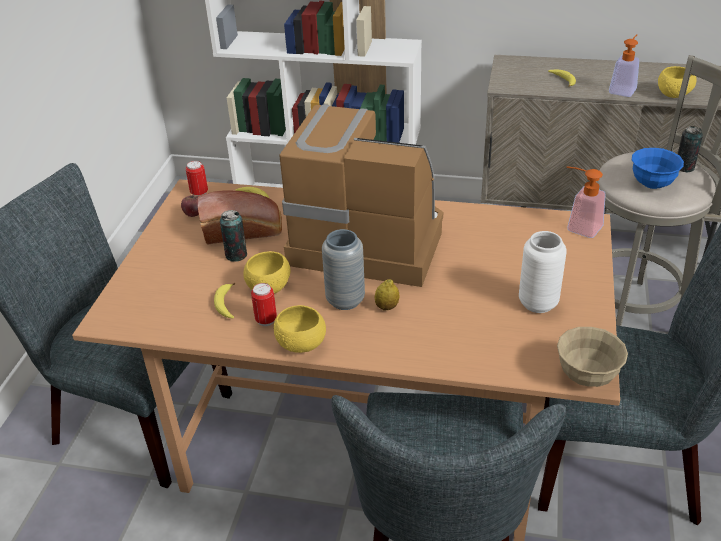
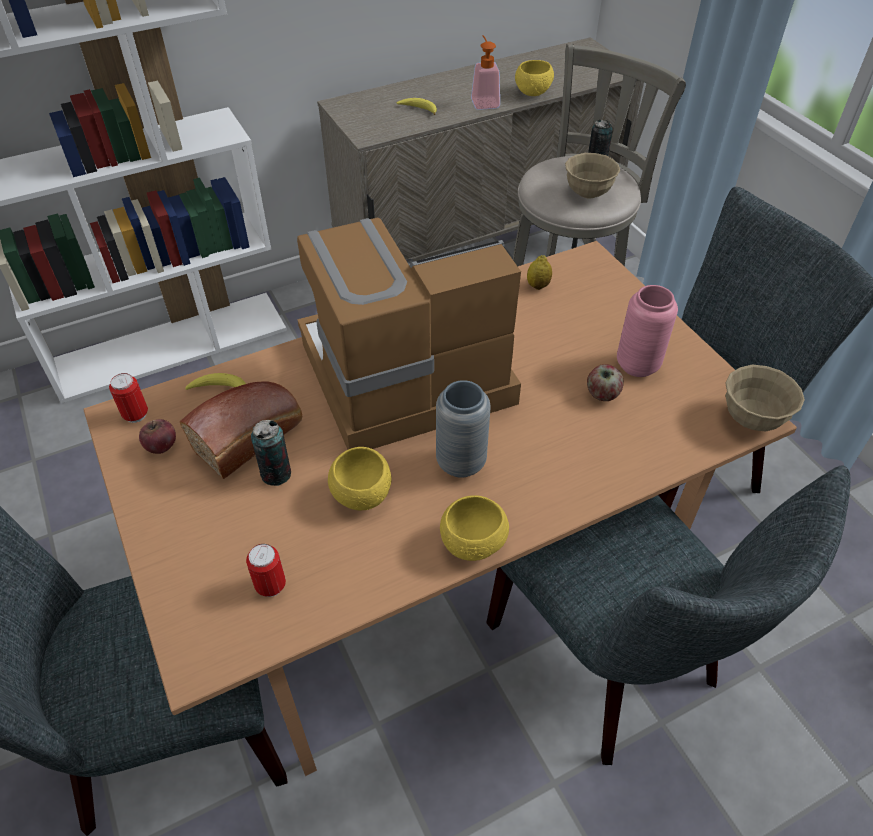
camera: 40 degrees left, 10 degrees up
(226, 305) = (334, 545): banana -> none
(266, 320) = (402, 537): can -> can (271, 586)
(387, 307) = (510, 446): lemon -> lemon (538, 285)
(488, 308) = (602, 394): none -> apple
(538, 303) = (637, 365): white vase -> pink vase
(578, 226) = (586, 265): soap dispenser -> none
(652, 184) = (588, 193): blue bowl -> beige bowl

